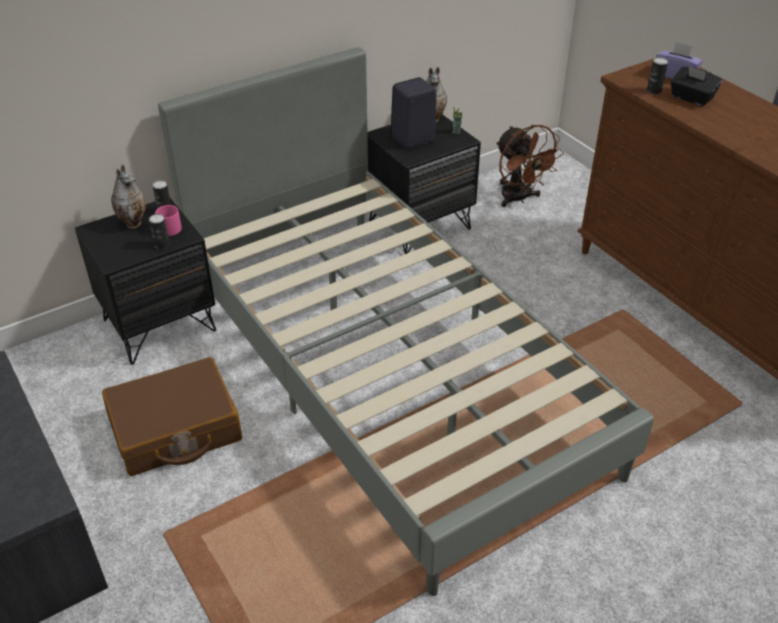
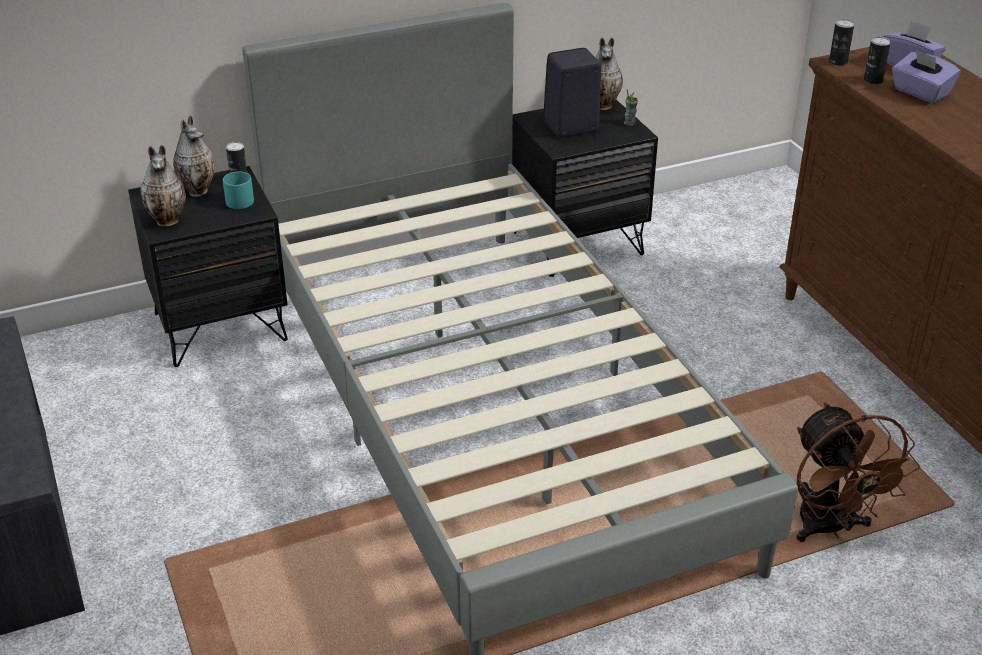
camera: 10 degrees right, 5 degrees down
(116, 251) = (169, 220): none -> vase
(162, 245) = (225, 219): can -> can (838, 62)
(170, 227) = (241, 199): pink mug -> turquoise mug
(175, 429) = (209, 446): brown suitcase -> none
(519, 199) = (718, 224): brown fan -> brown fan (830, 528)
(691, 98) = (920, 93): black tissue box -> purple tissue box

